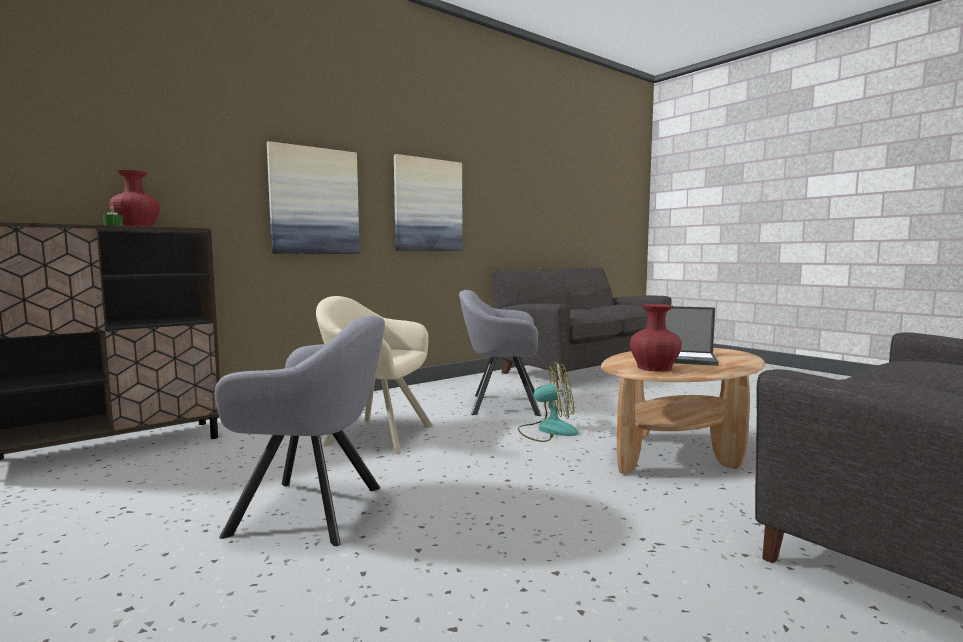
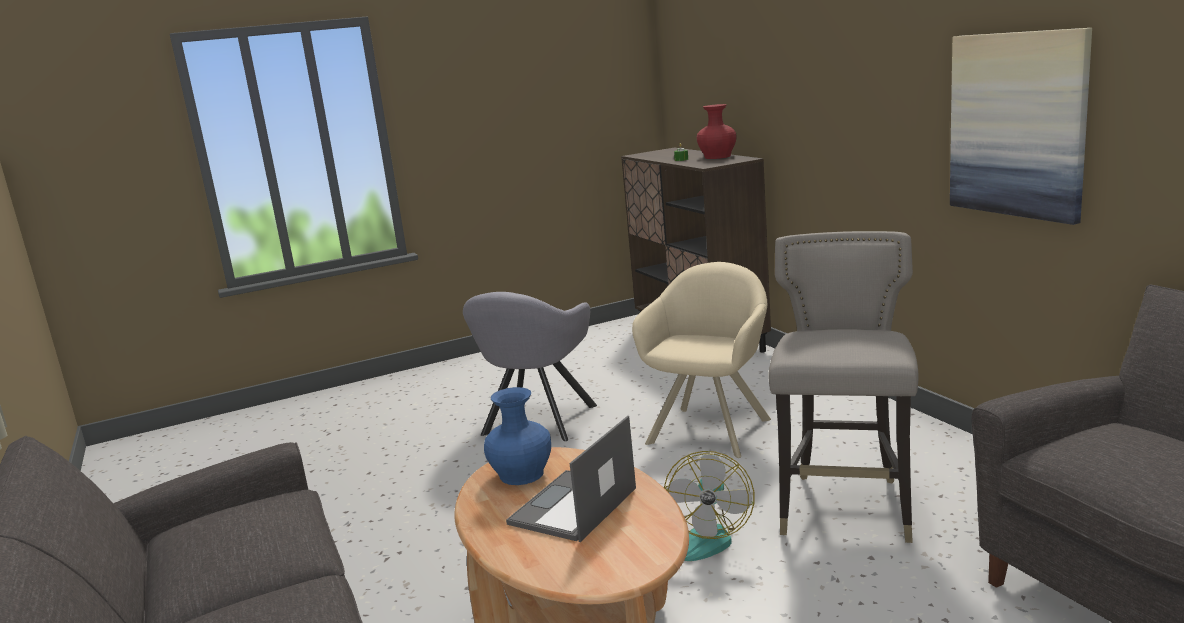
camera: 105 degrees right, 10 degrees up
(314, 201) = (859, 123): picture -> none
(500, 405) = (846, 507): grey armchair -> grey stool
(654, 368) = (522, 474): red vase -> blue vase

